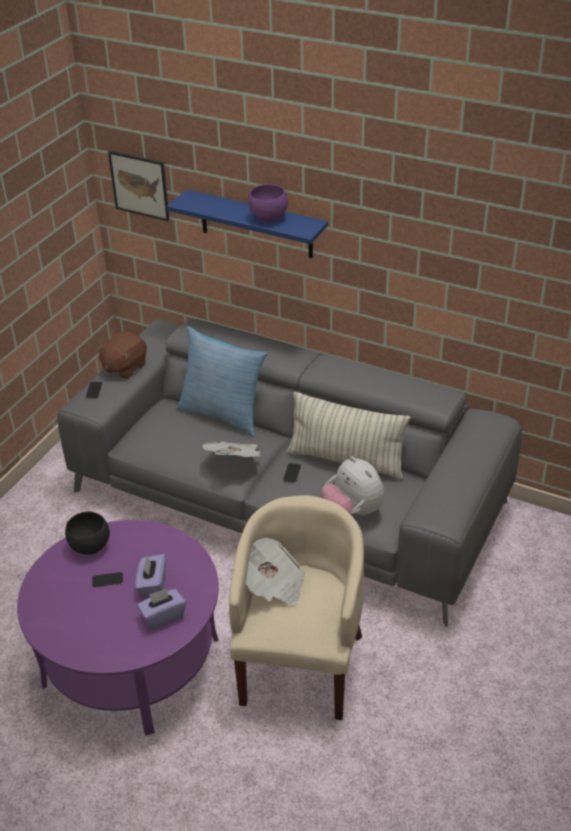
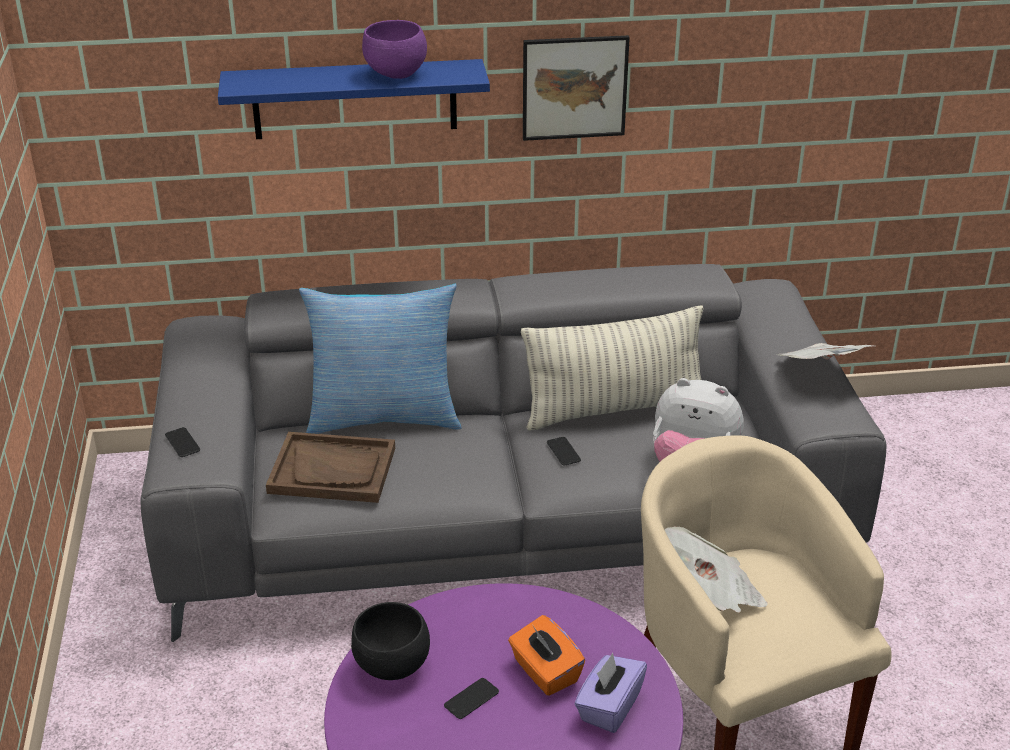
camera: 35 degrees left, 5 degrees down
(124, 367) = (197, 396): brown plush toy -> none
(139, 185) = (125, 88): picture -> picture (574, 87)
(152, 584) = (545, 672): purple tissue box -> orange tissue box
(169, 434) = (333, 470): none -> brown tray
(235, 461) = (469, 467): newspaper -> newspaper (822, 371)

